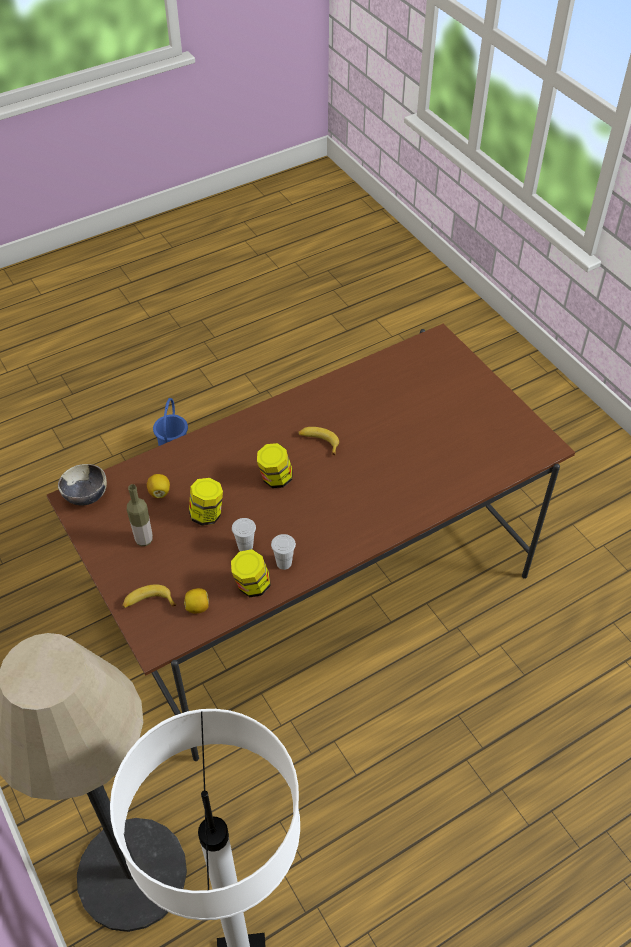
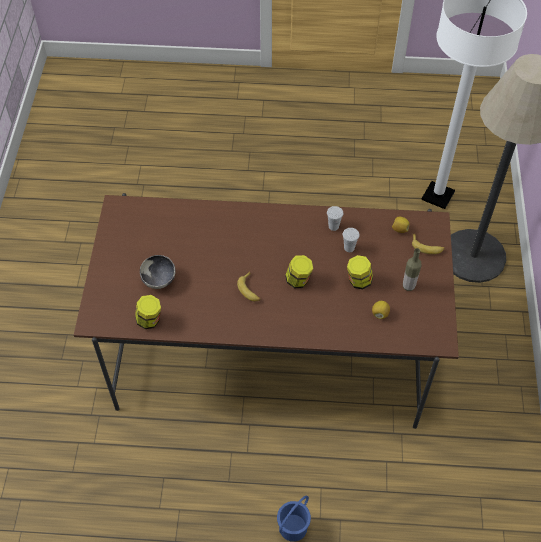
camera: 145 degrees left, 5 degrees up
(86, 496) = (431, 338): bowl -> bowl (159, 280)
(252, 585) = (361, 224): jar -> jar (149, 320)

